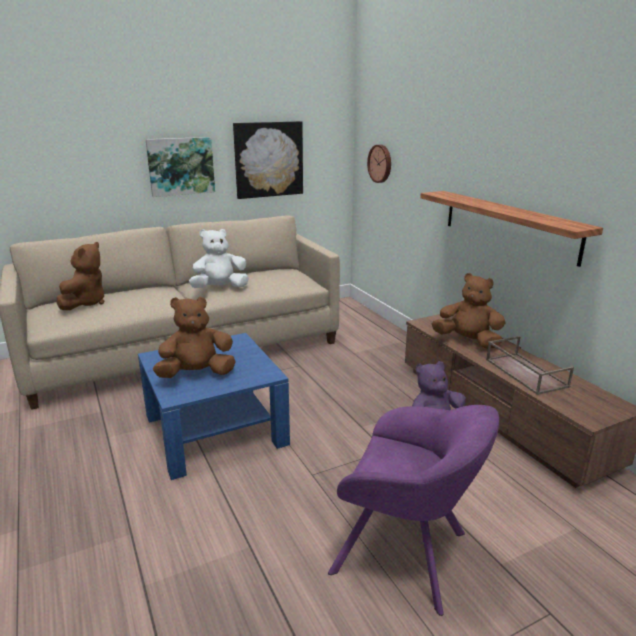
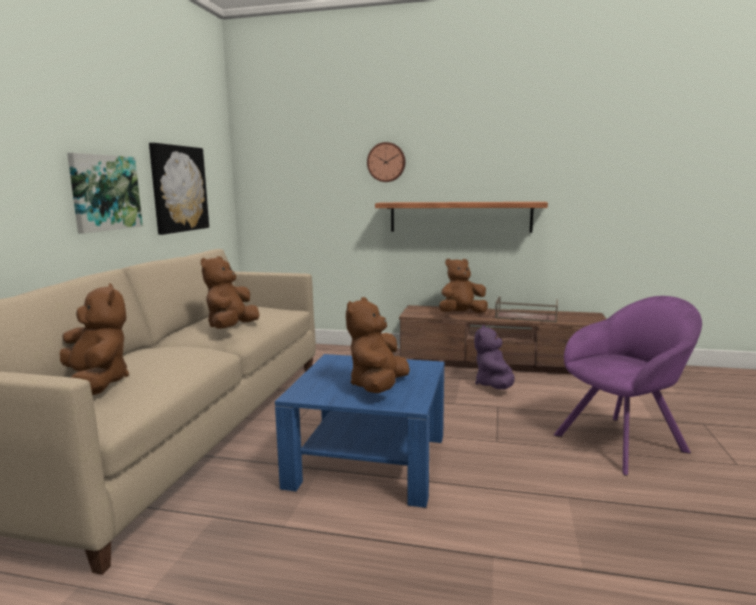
camera: 50 degrees left, 10 degrees down
(219, 288) = (231, 328): white plush toy -> brown plush toy
(380, 163) = (284, 190): wall clock -> wall clock (386, 162)

